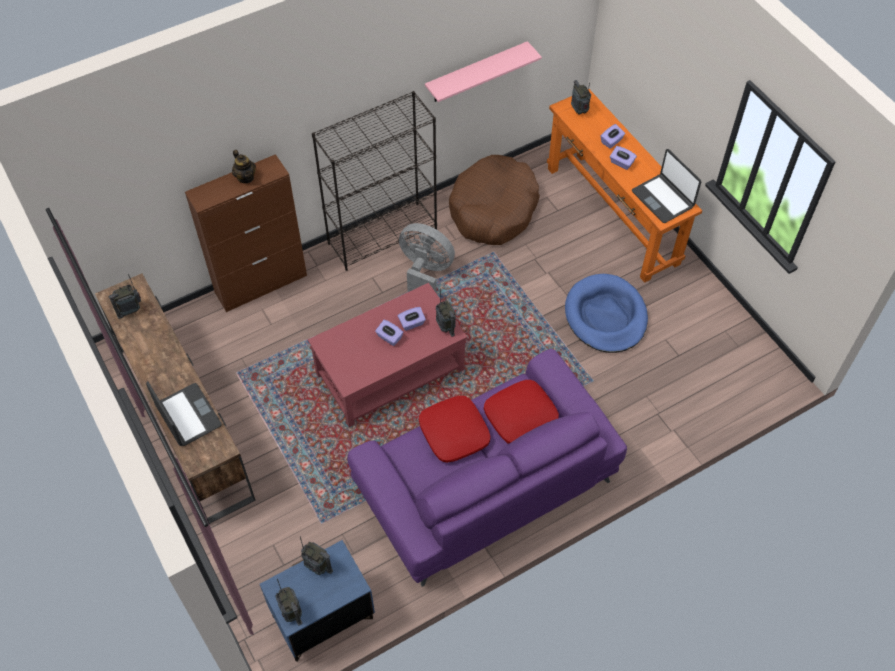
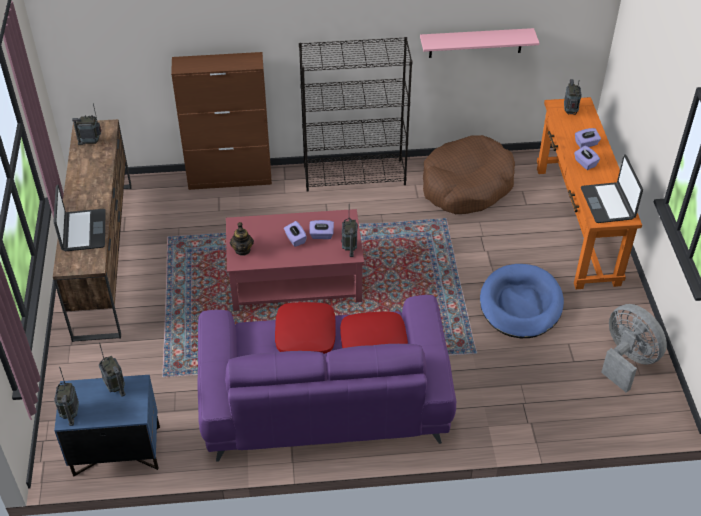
camera: 25 degrees right, 10 degrees down
(245, 177) = (226, 61): teapot -> teapot (242, 250)
(425, 271) = (375, 214): grey fan -> grey fan (627, 360)

